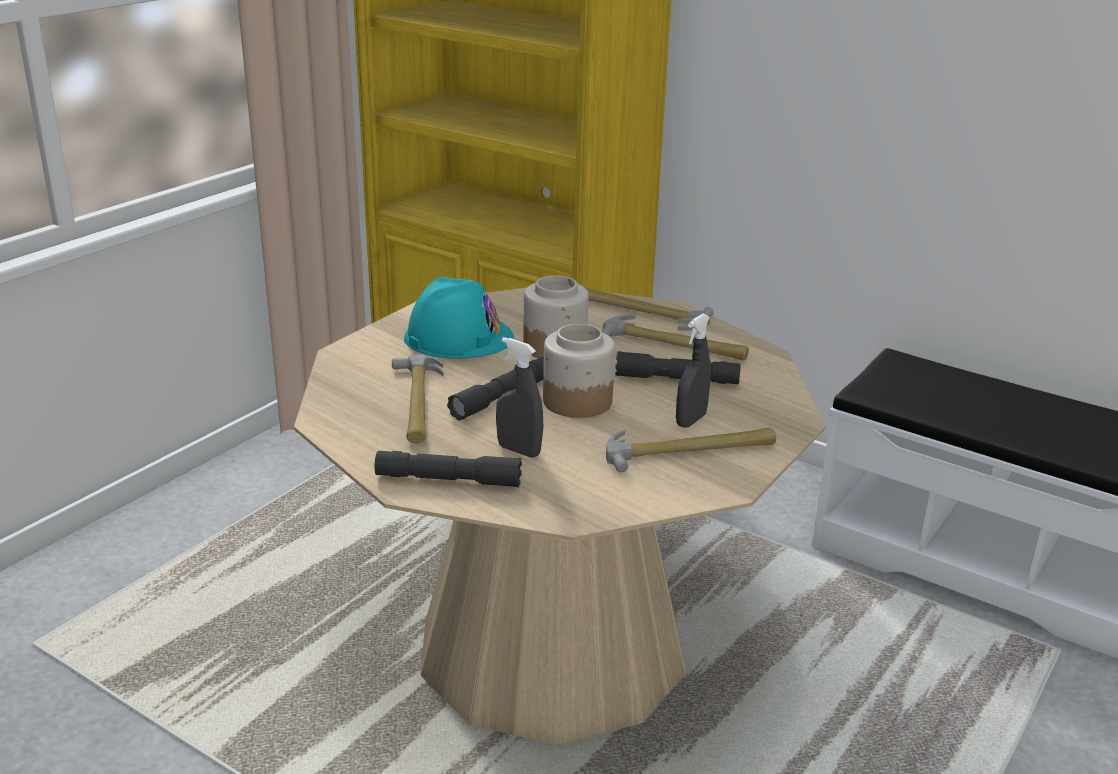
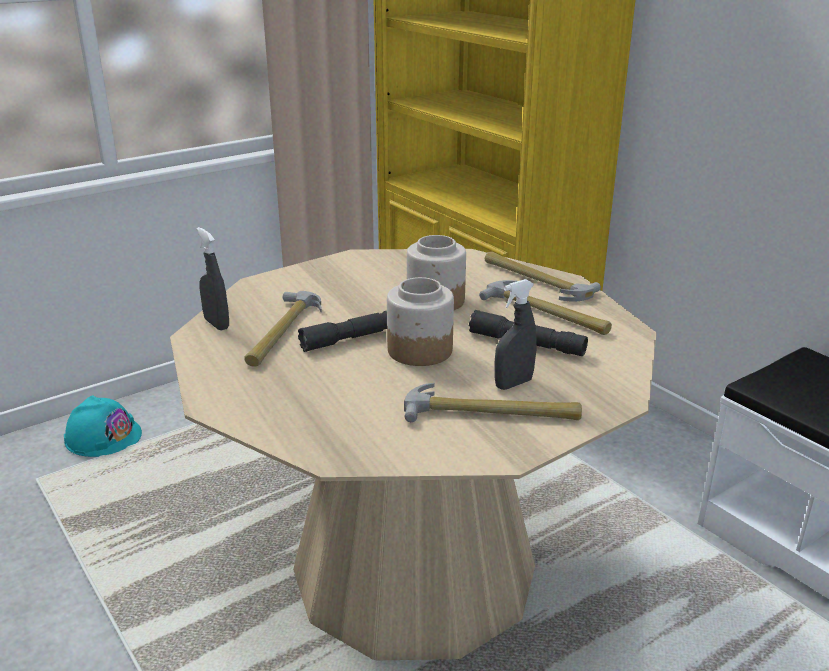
camera: 20 degrees right, 0 degrees up
(448, 480) = (253, 403): grey flashlight -> none
(458, 337) = (360, 282): turquoise hard hat -> turquoise hard hat (103, 436)
(519, 450) = (334, 386): grey spray bottle -> grey spray bottle (216, 324)

